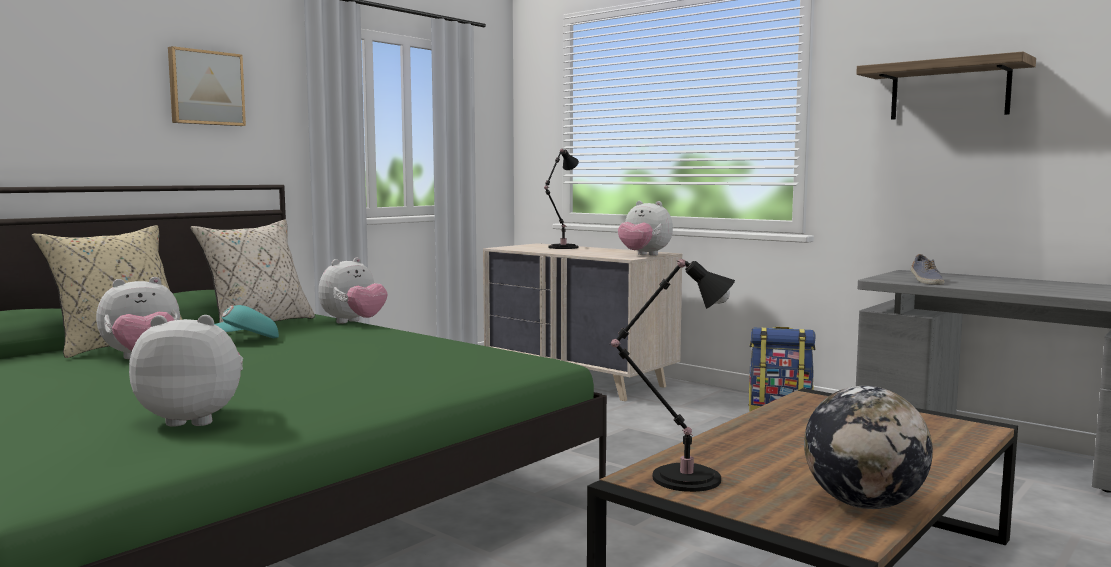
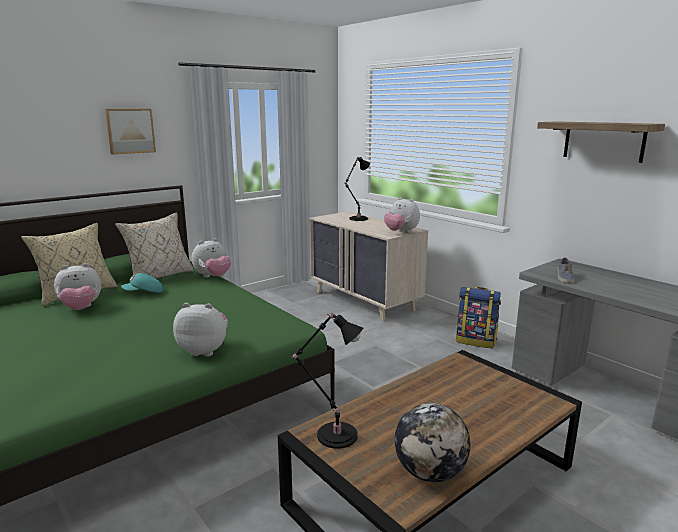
camera: 10 degrees right, 10 degrees up
(194, 419) = (74, 374): plush toy -> plush toy (204, 351)

